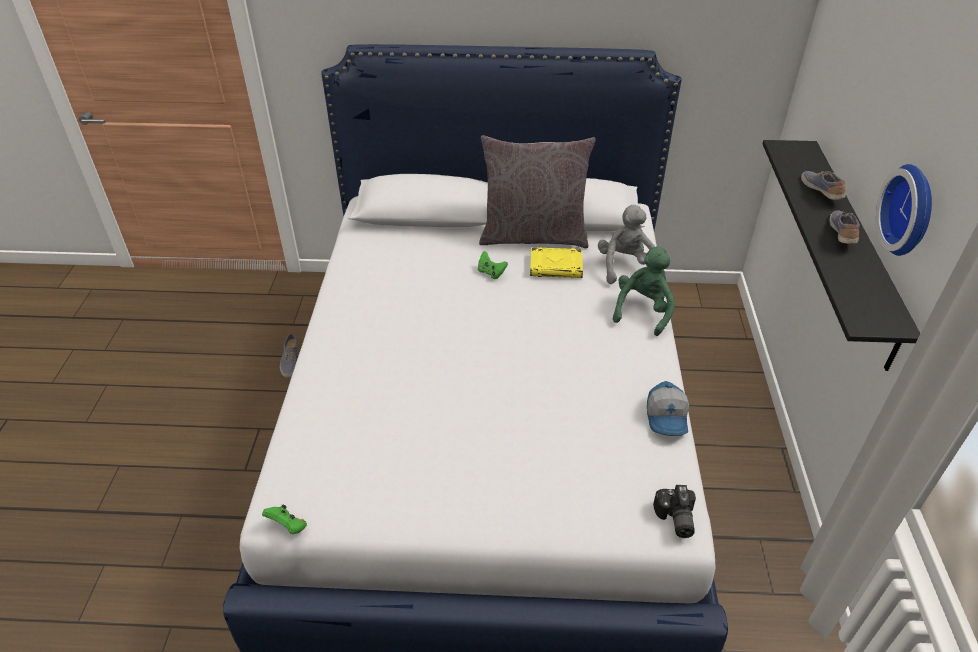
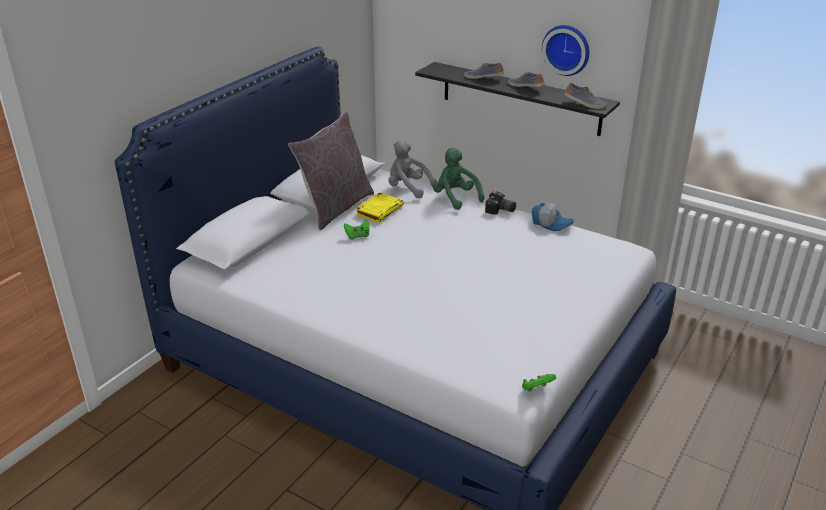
camera: 60 degrees left, 10 degrees down
(290, 361) = (221, 445): shoe -> shoe (584, 104)
(674, 519) = (625, 248): camera -> camera (500, 211)

